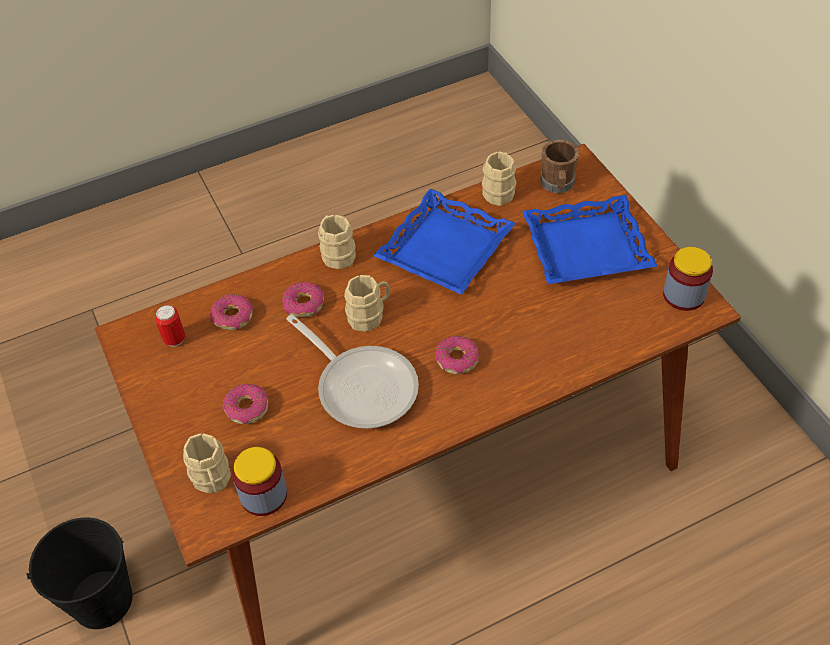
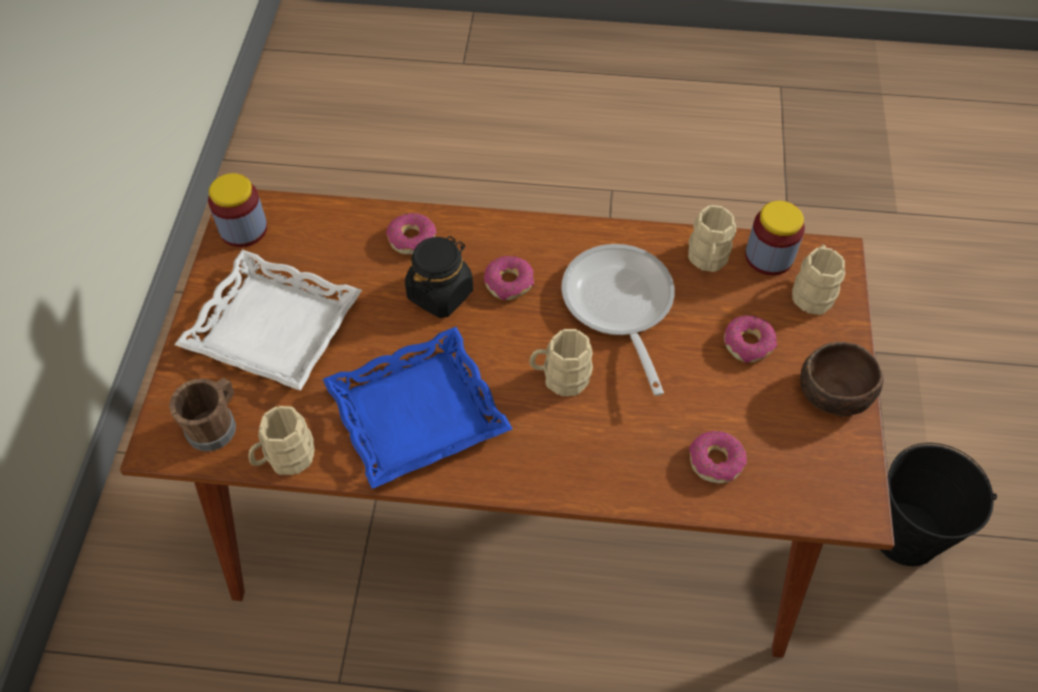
camera: 150 degrees left, 5 degrees up
(168, 405) = (832, 392): none -> brown bowl
(174, 339) = (797, 470): can -> none
(304, 305) = (624, 431): donut -> donut (412, 239)
(337, 253) = (544, 482): beige mug -> beige mug (707, 260)
(499, 326) = (440, 293): none -> black jar
(586, 247) = (272, 328): blue tray -> white tray

